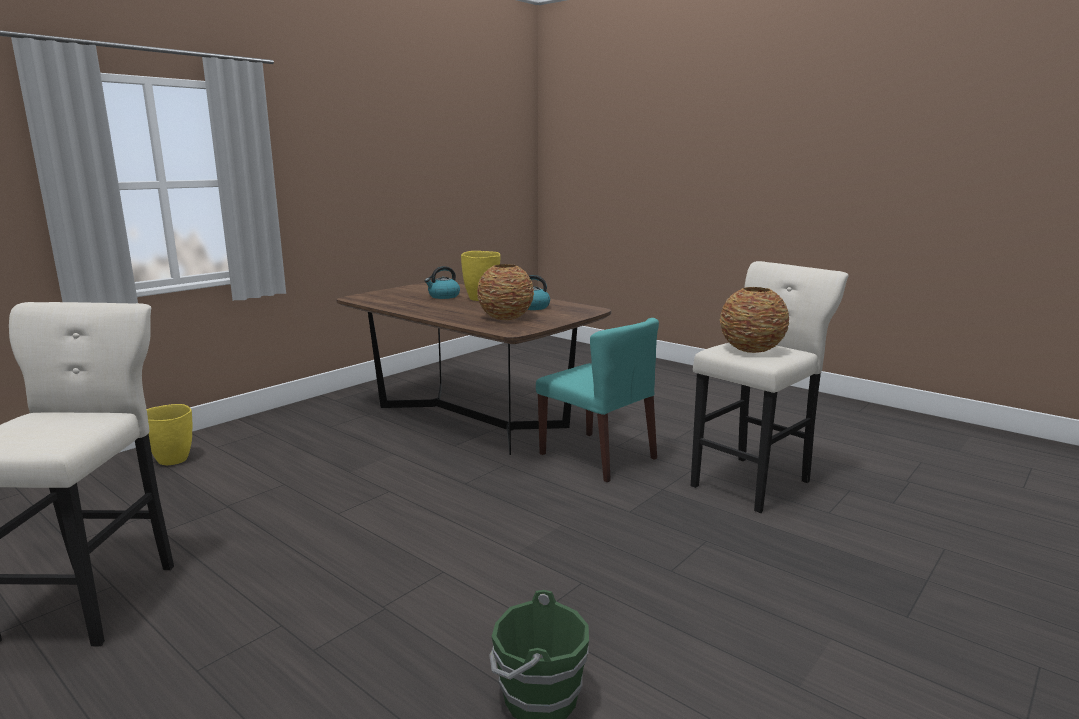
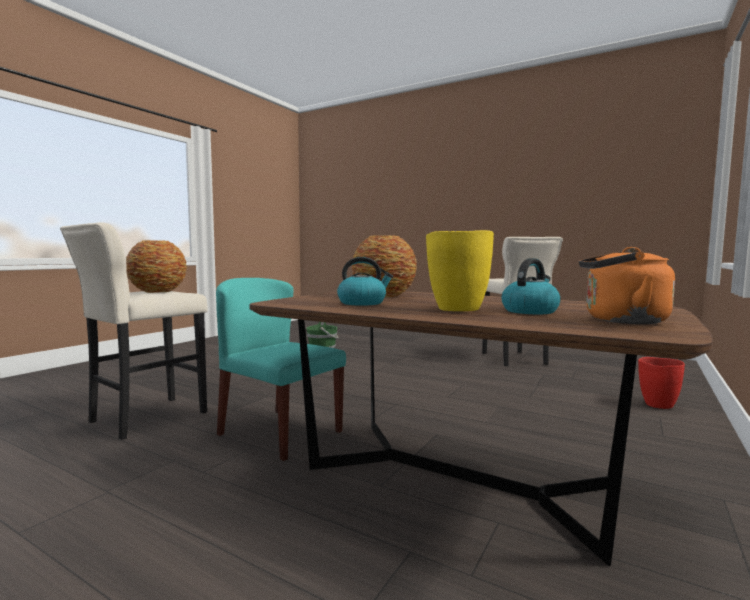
camera: 170 degrees right, 10 degrees down
(174, 460) = (658, 405): yellow vase -> red vase
(423, 289) = (620, 320): none -> orange kettle

